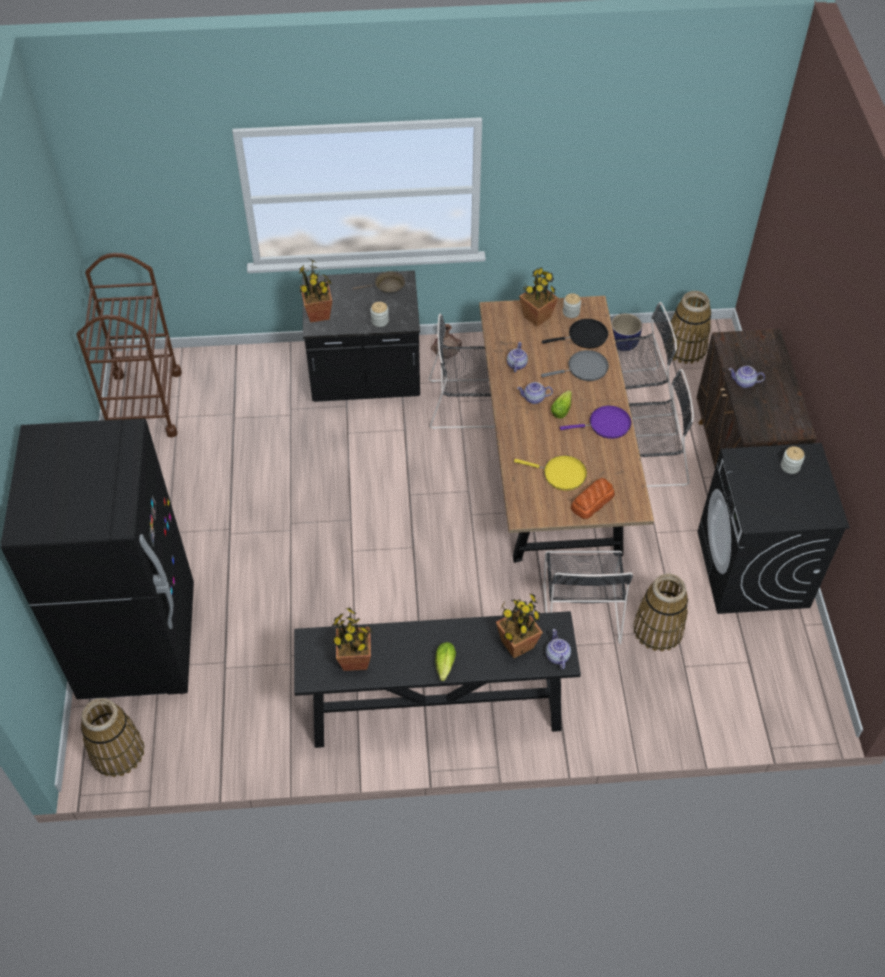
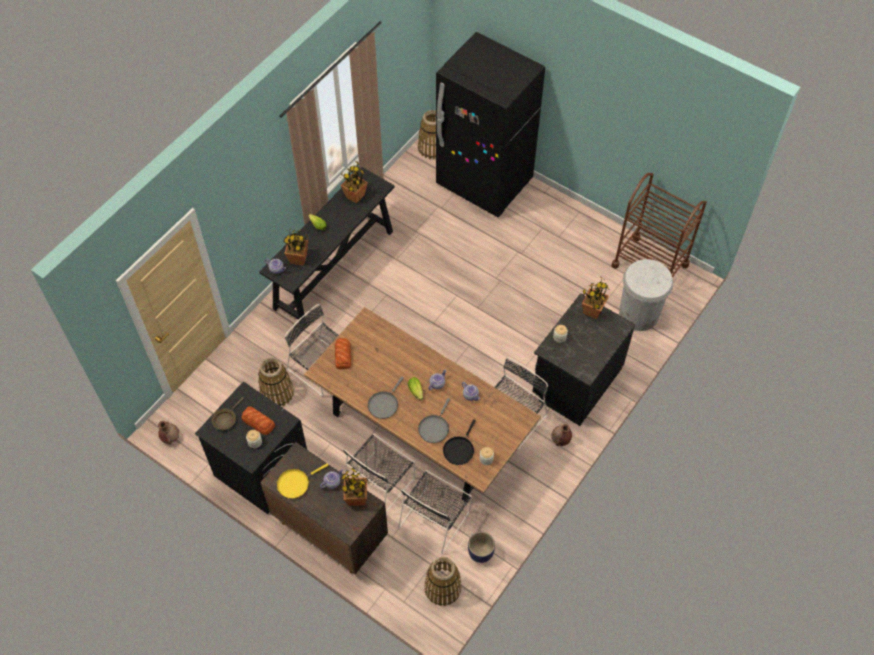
camera: 130 degrees right, 5 degrees up
(226, 378) = (638, 314): none -> white trash can
(387, 287) = (586, 360): brown frying pan -> brown frying pan (225, 419)
(536, 317) = (499, 436): potted plant -> potted plant (357, 498)
(561, 474) = (373, 355): yellow frying pan -> yellow frying pan (295, 483)
(606, 425) = (384, 404): purple frying pan -> grey frying pan
(768, 480) = (258, 422): none -> bread
(825, 690) = (170, 437): none -> brown vase

